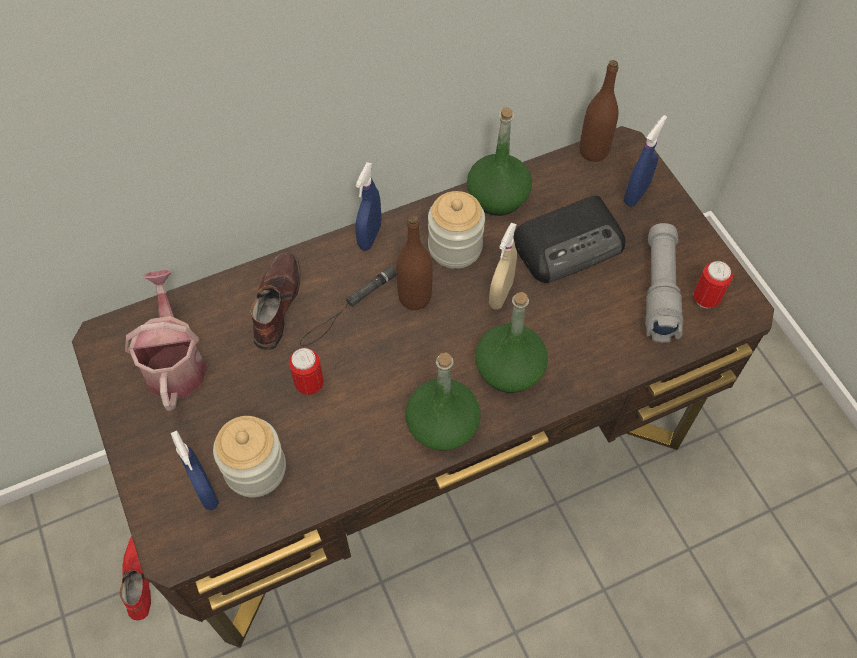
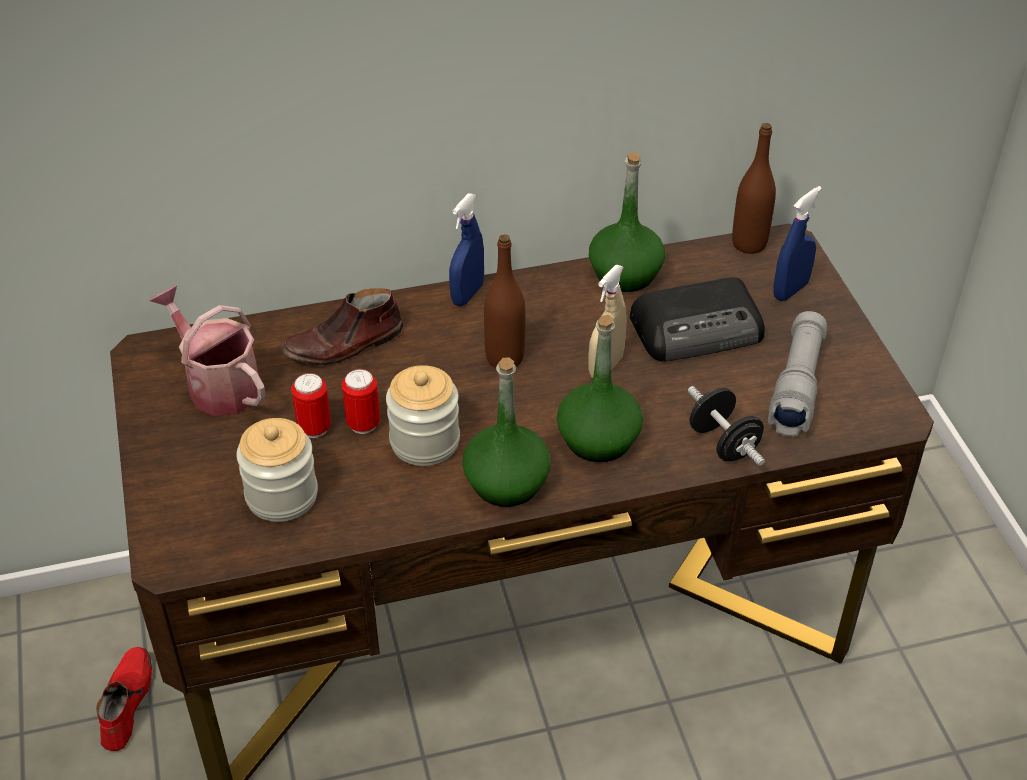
camera: 10 degrees right, 15 degrees down
(175, 362) = (218, 384): watering can -> watering can turned 45 degrees counterclockwise
(205, 491) = (221, 509): blue spray bottle -> none
(276, 304) = (344, 345): brown shoe -> brown shoe turned 135 degrees counterclockwise
(348, 308) = (425, 359): black flashlight -> none
(455, 247) = (563, 316): jar -> jar (425, 441)
(611, 357) = (723, 443): none -> black dumbbell
(705, 299) = (851, 401): can -> can (314, 428)

